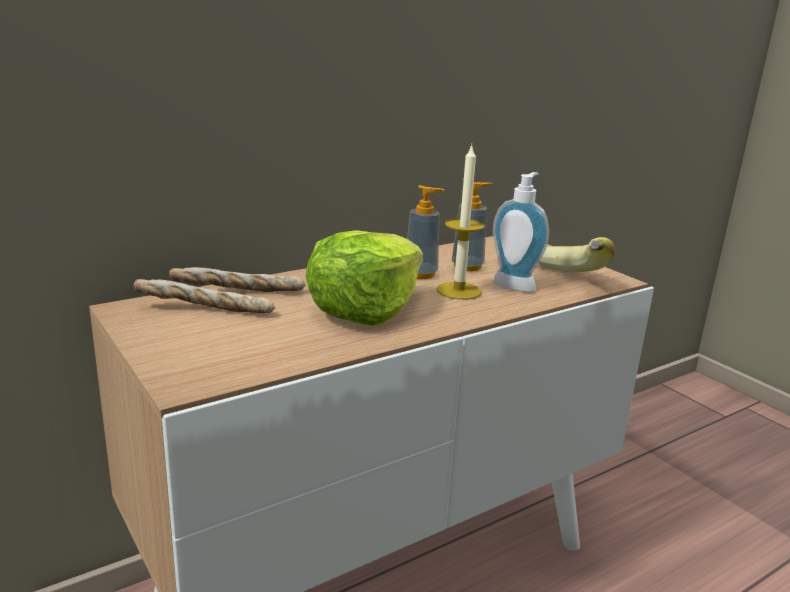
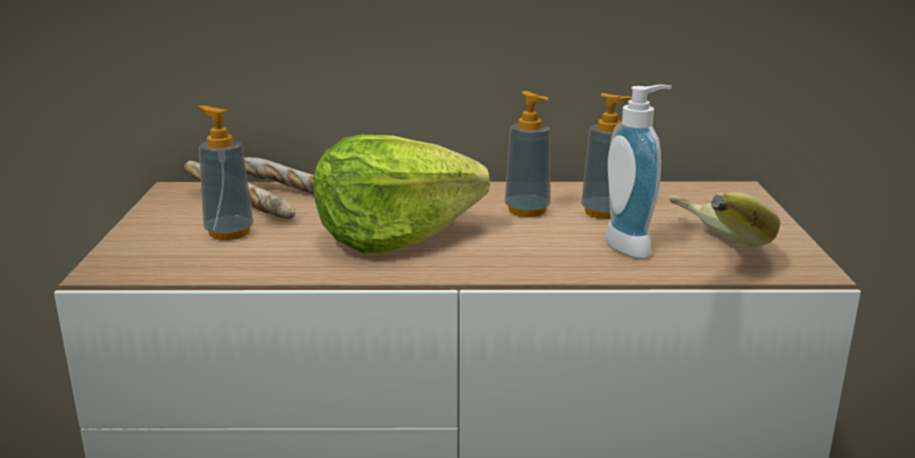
camera: 35 degrees right, 0 degrees up
(236, 333) = (229, 232): none -> soap dispenser
(459, 291) = (541, 238): candle -> none

